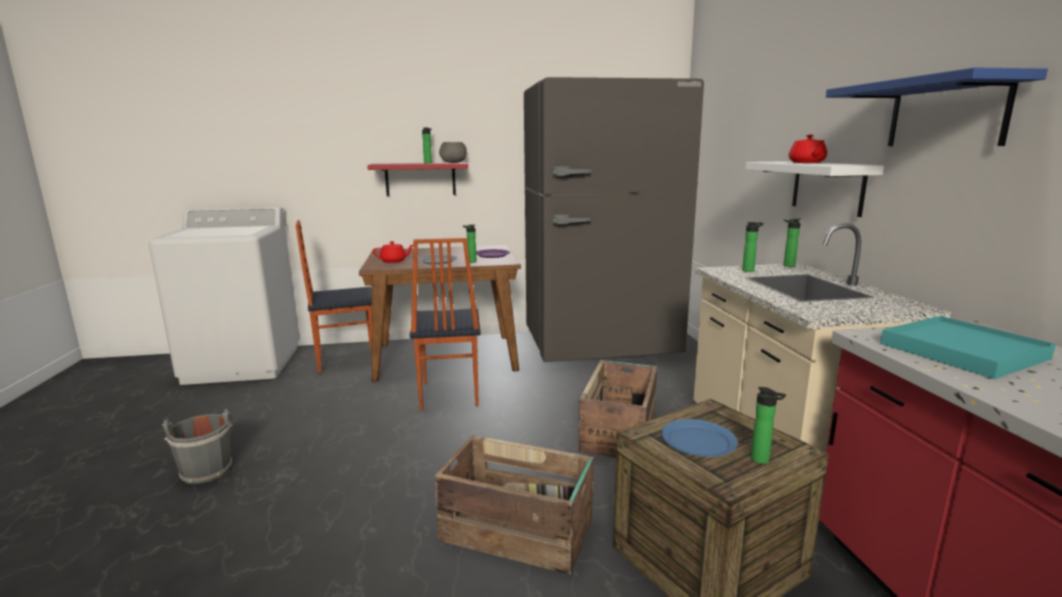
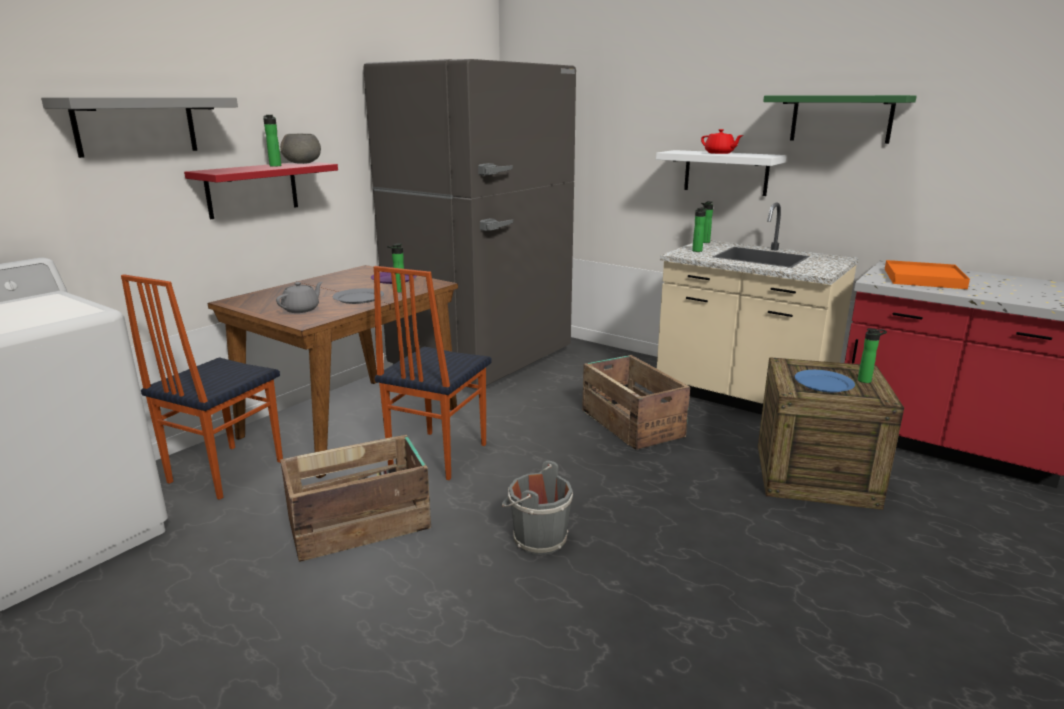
camera: 45 degrees left, 5 degrees up
(206, 470) = (333, 650): grey bucket -> grey bucket (537, 538)
(343, 134) = (136, 126): none -> grey shelf
(394, 261) = (302, 309): red teapot -> grey teapot
(448, 394) = (436, 455): chair -> chair turned 75 degrees clockwise
(519, 532) = (705, 520): crate -> crate (361, 524)
(946, 113) = (841, 119): blue shelf -> green shelf
(962, 351) = (923, 279): turquoise tray -> orange tray

